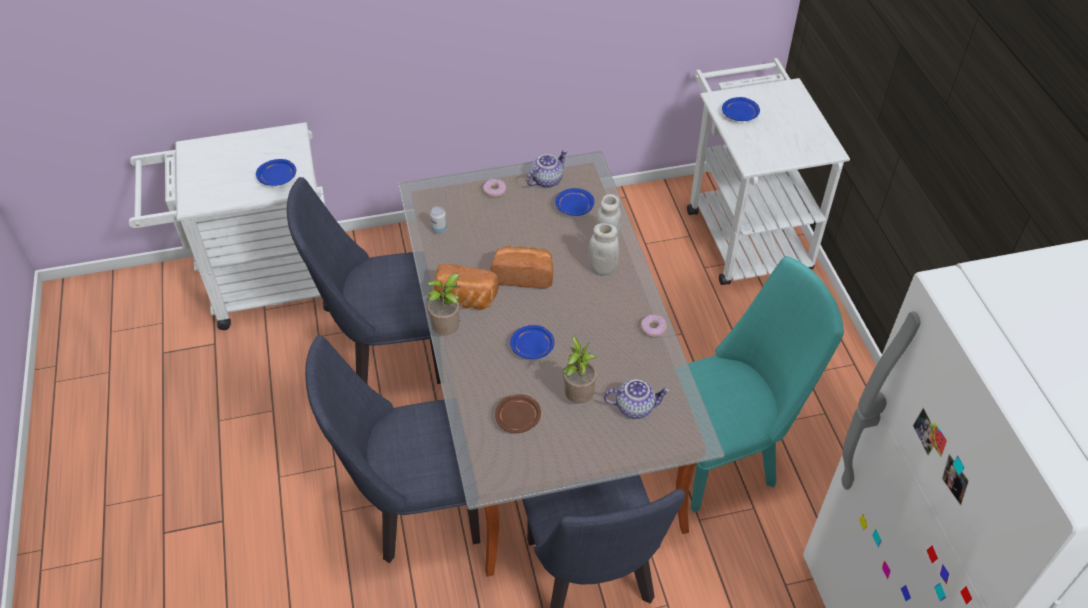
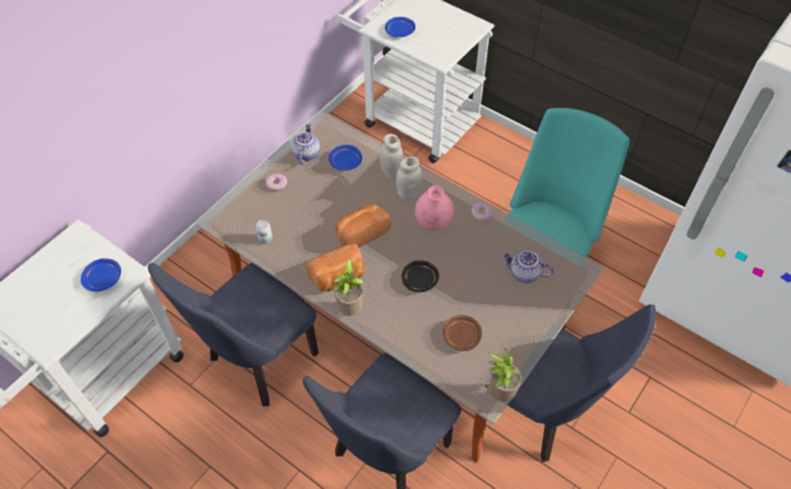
camera: 40 degrees left, 5 degrees up
(533, 347) = (420, 279): blue plate -> black plate
(578, 397) = (484, 293): potted plant -> potted plant (499, 393)
(597, 307) = (433, 223): none -> pink vase
(635, 406) = (524, 274): teapot -> teapot turned 120 degrees counterclockwise

